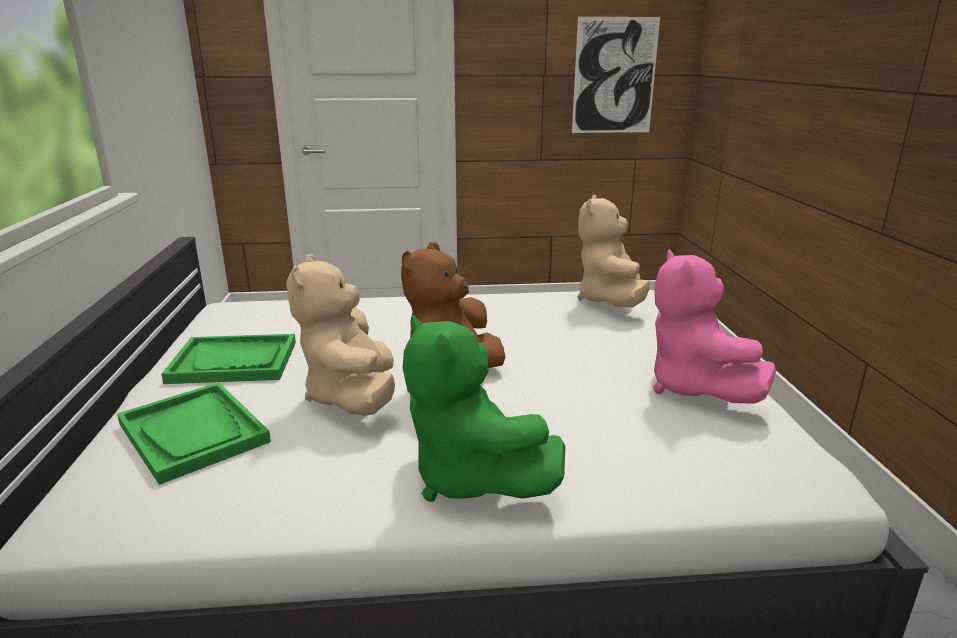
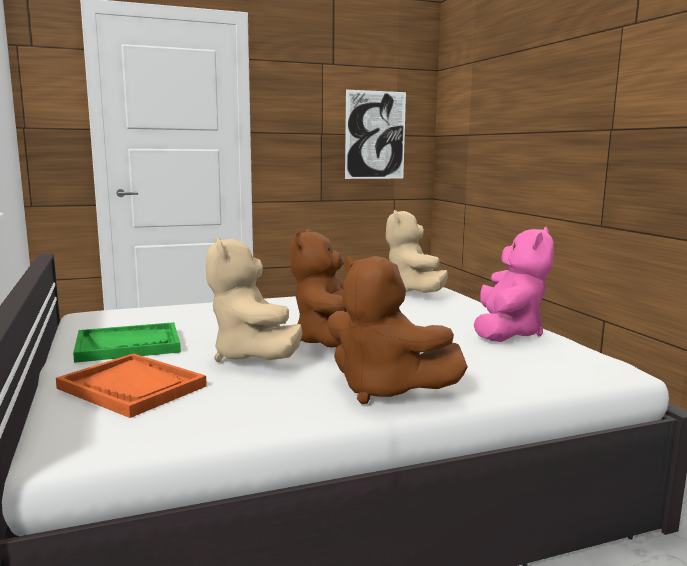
camera: 15 degrees left, 10 degrees down
(194, 433) = (132, 387): green tray -> orange tray
(470, 478) = (384, 390): green plush toy -> brown plush toy
(694, 388) = (507, 333): pink plush toy -> pink plush toy turned 135 degrees counterclockwise

